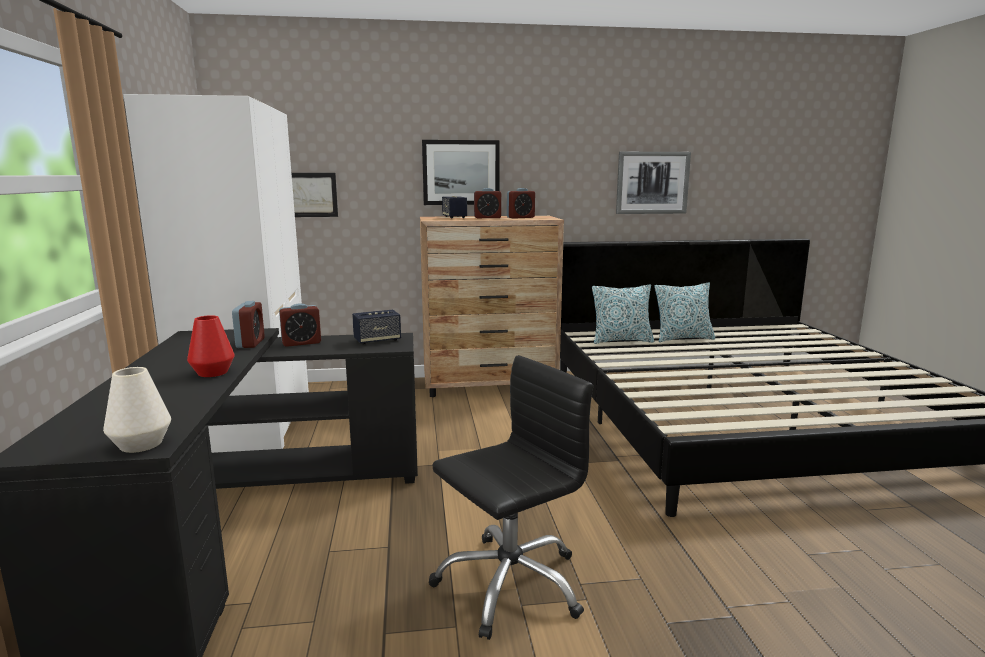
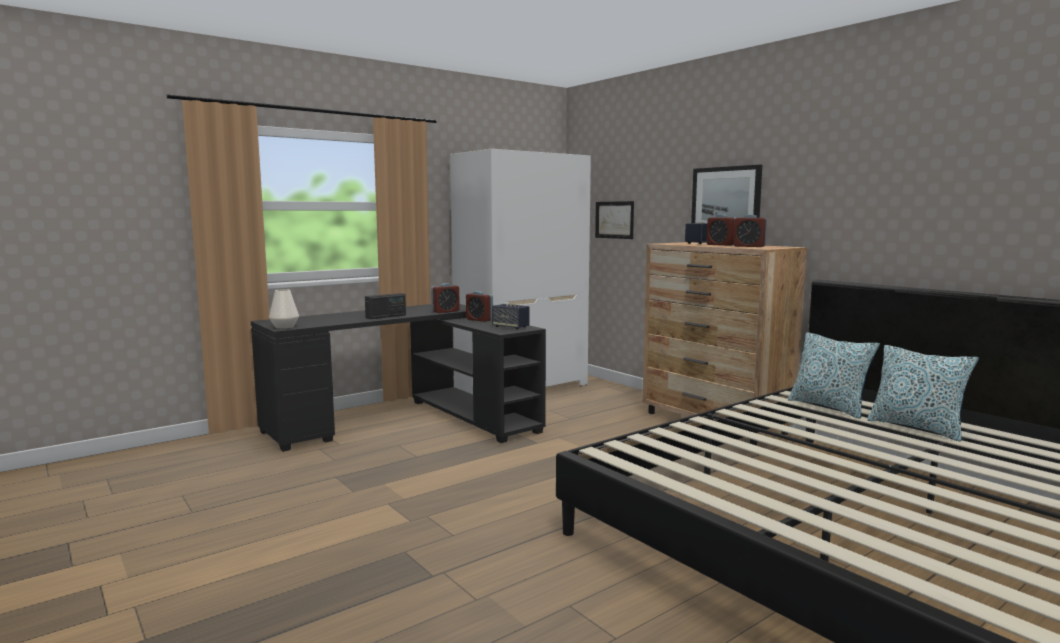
camera: 60 degrees right, 5 degrees down
(212, 373) = (386, 316): red vase -> radio
(509, 583) = (407, 495): black office chair -> none
(652, 183) = (951, 209): picture -> none

